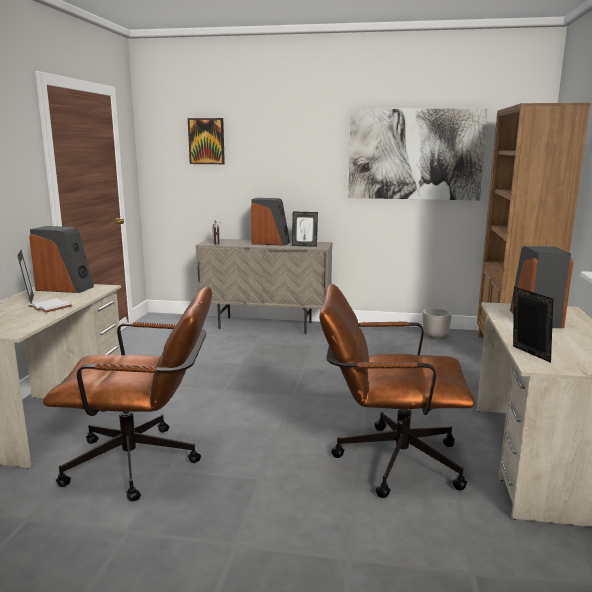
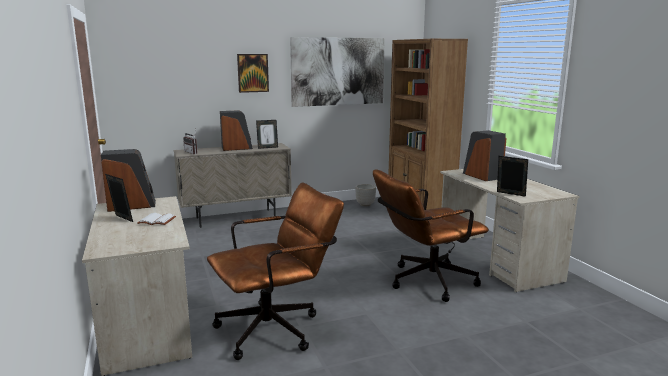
camera: 30 degrees left, 0 degrees up
(206, 141) = (167, 63): picture -> picture (253, 73)

